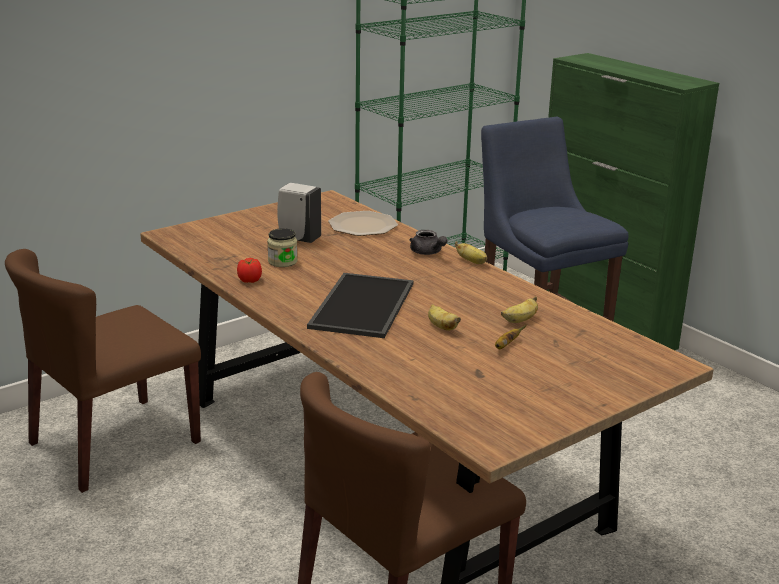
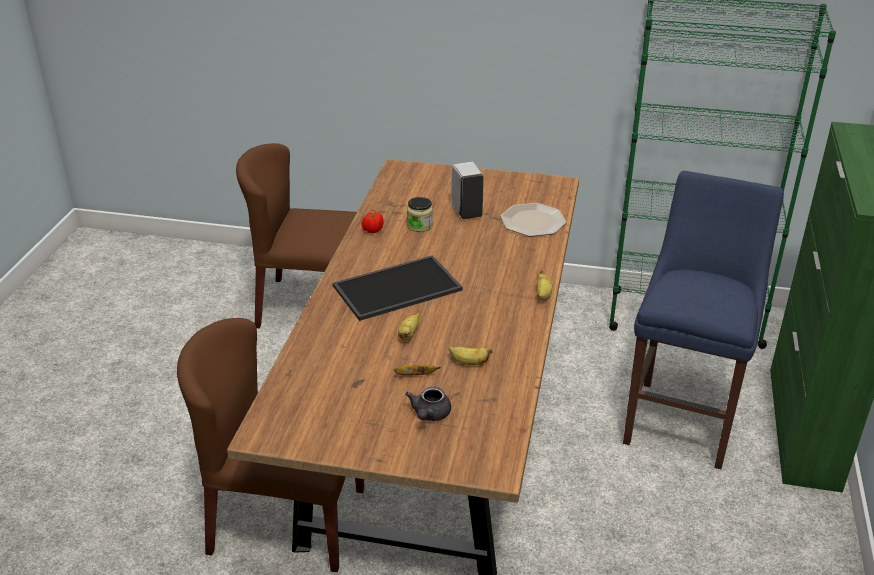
camera: 50 degrees right, 10 degrees up
(427, 253) = (528, 269): grey teapot -> grey teapot (429, 415)

